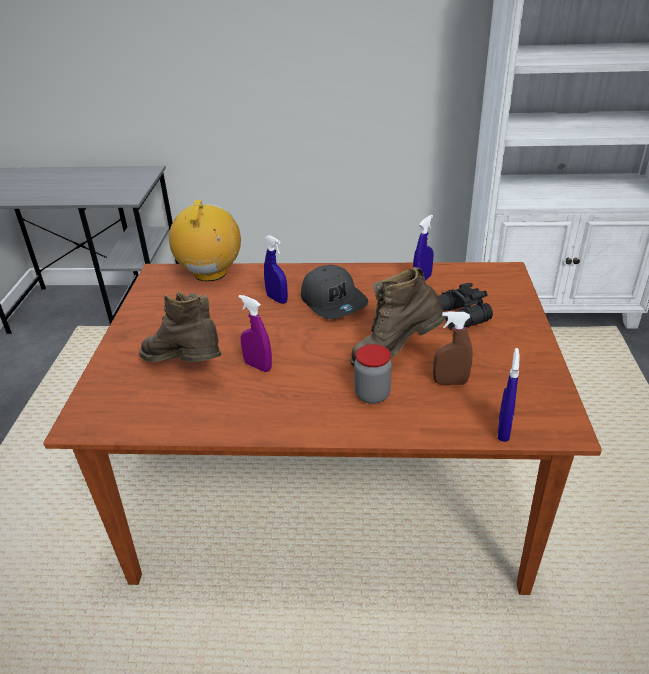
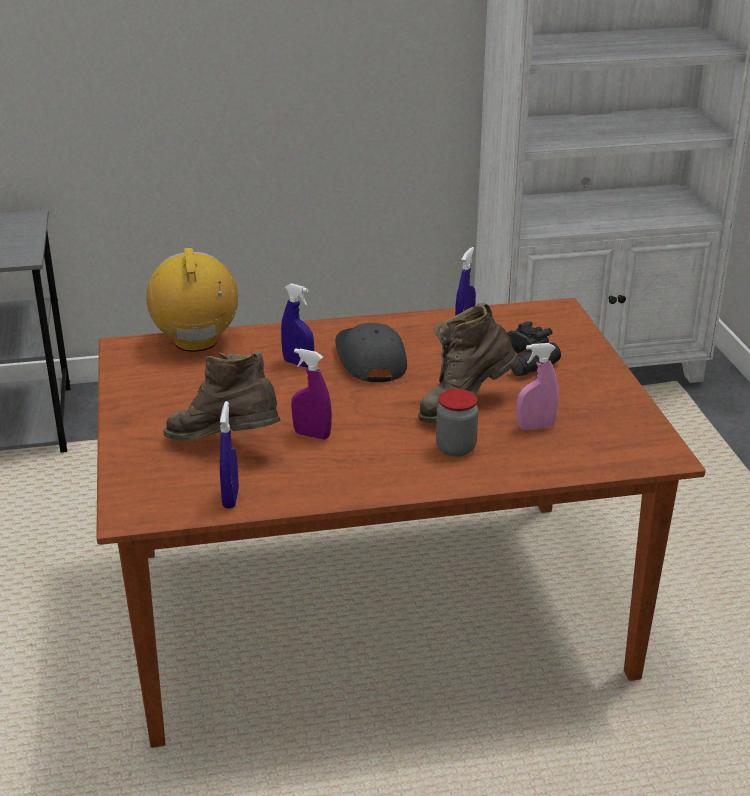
camera: 15 degrees left, 5 degrees down
(334, 301) = (369, 359): grey cap -> grey cap turned 150 degrees counterclockwise
(450, 382) = (535, 427): brown spray bottle -> pink spray bottle
(503, 430) = (605, 464): blue spray bottle -> blue spray bottle (230, 498)

